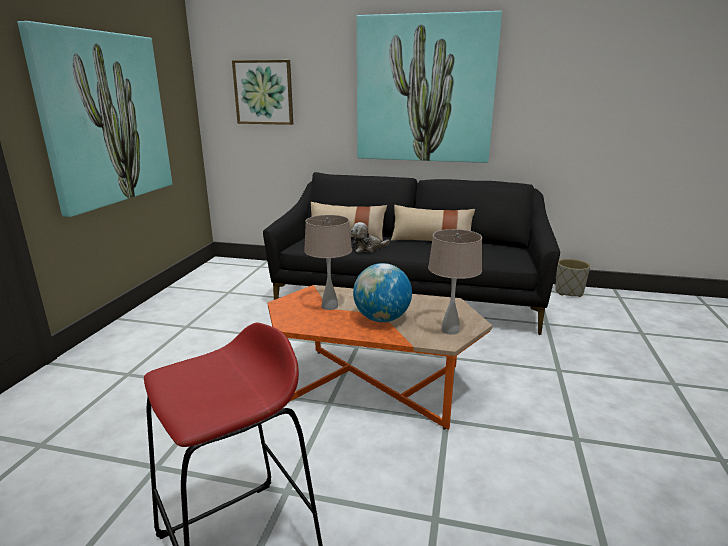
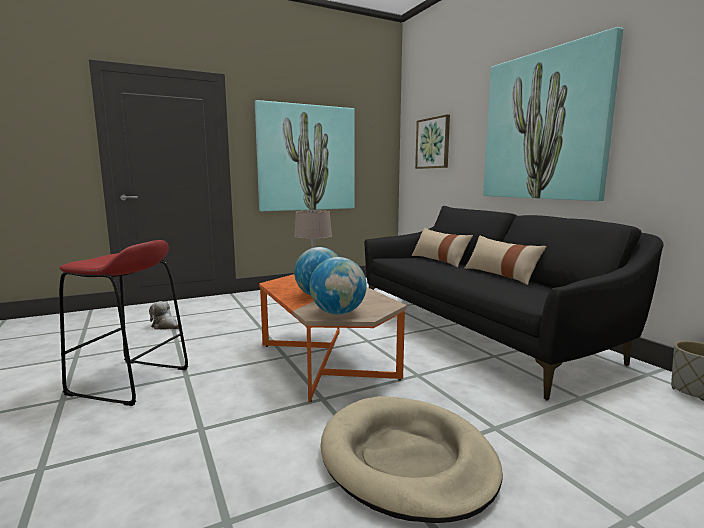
camera: 50 degrees right, 10 degrees down
(367, 248) = (428, 267): plush toy -> plush toy (166, 326)
(450, 330) = (338, 313): beige table lamp -> globe
(574, 424) = (406, 460): none -> beige dog bed

